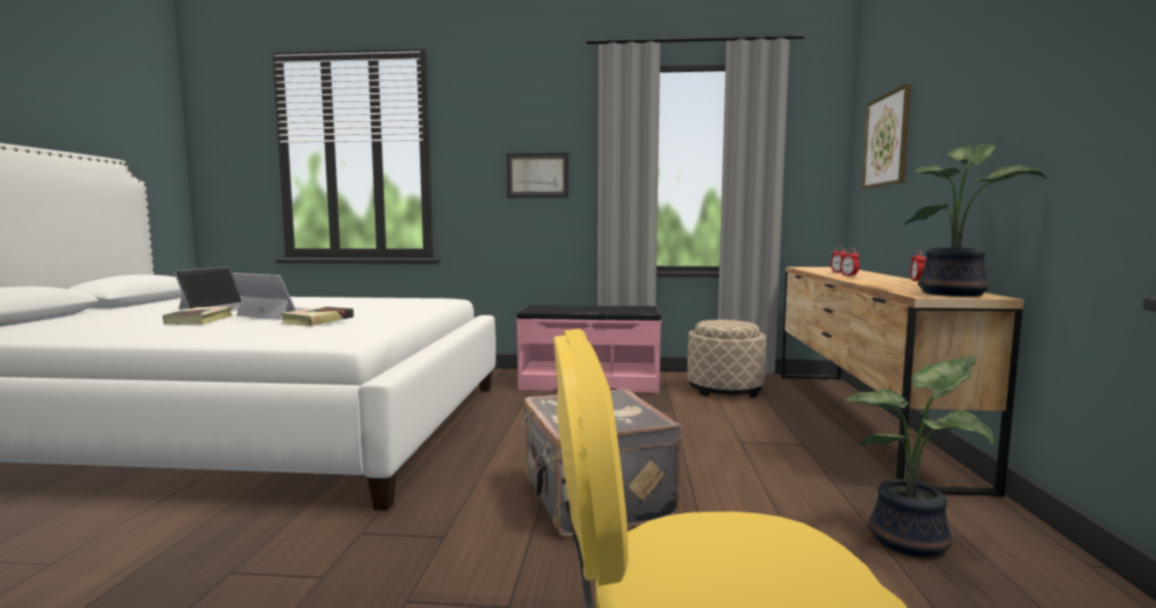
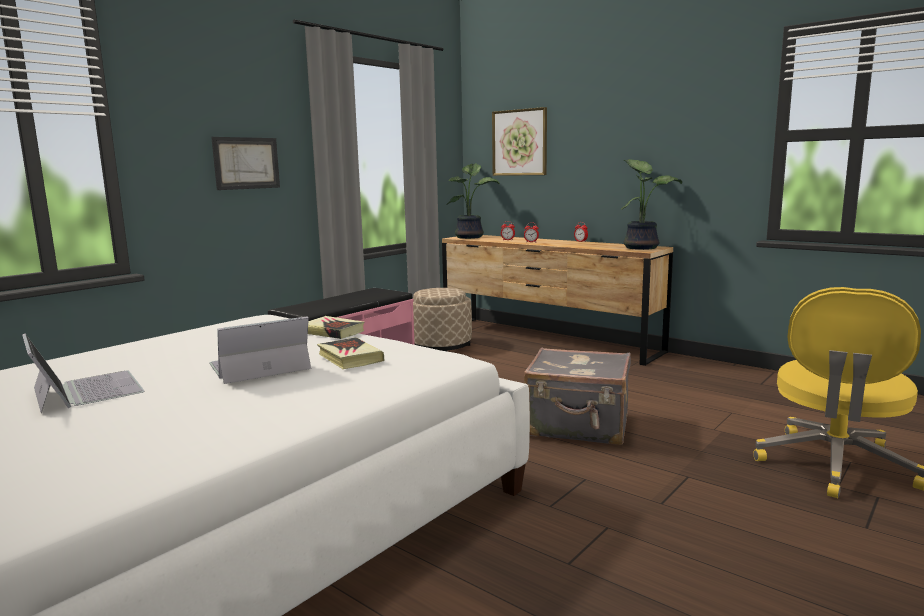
camera: 55 degrees left, 5 degrees up
(200, 320) = (205, 401): book -> book (332, 332)
(914, 542) = (693, 381): potted plant -> potted plant (471, 237)

